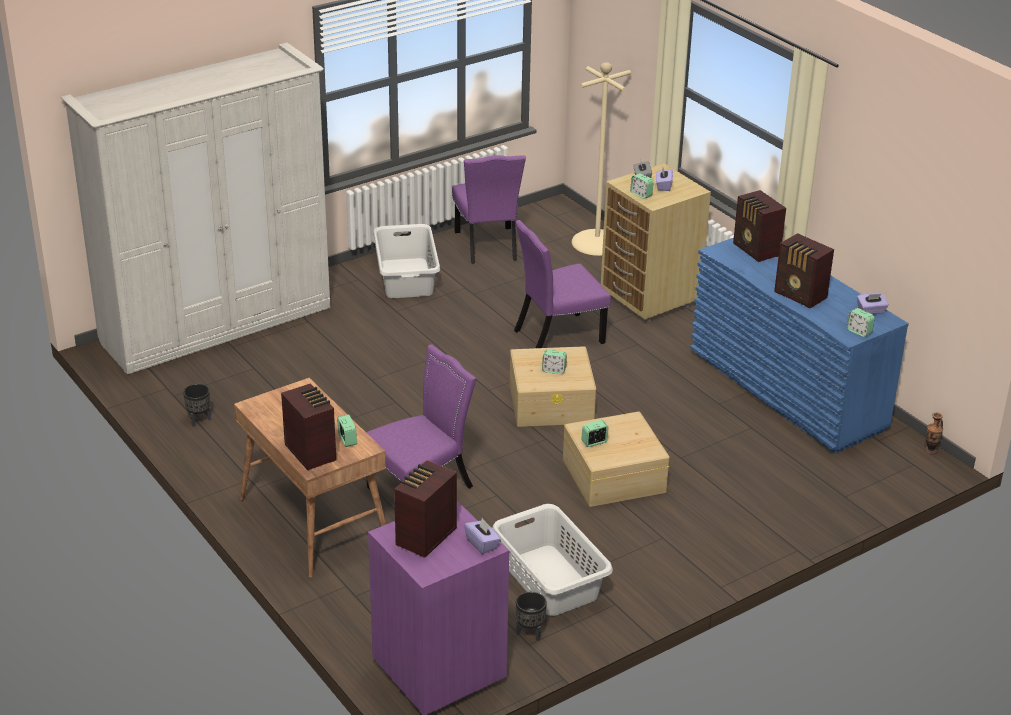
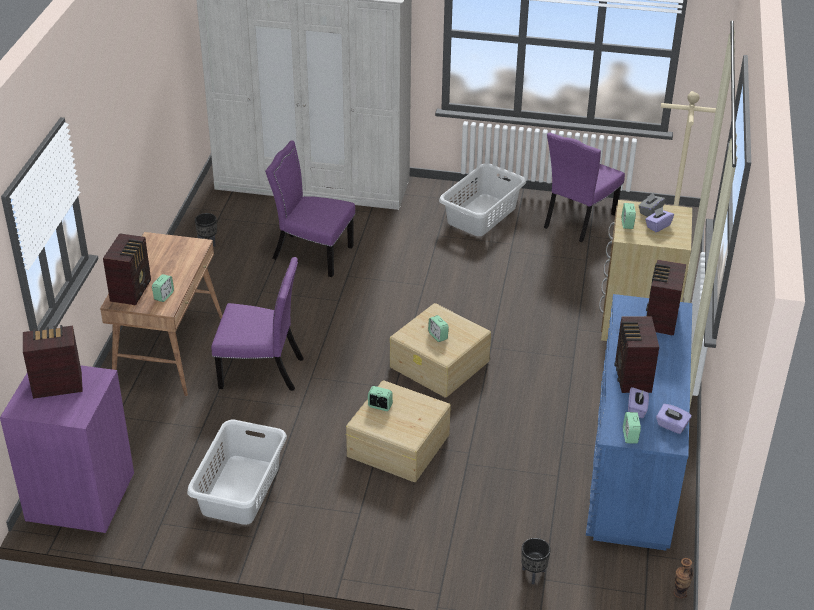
camera: 45 degrees right, 5 degrees up
(482, 544) = (78, 413): purple tissue box -> purple tissue box (637, 409)
(530, 633) = (172, 516): black planter -> black planter (533, 575)
(559, 335) = (525, 317): purple chair -> purple chair (313, 254)

